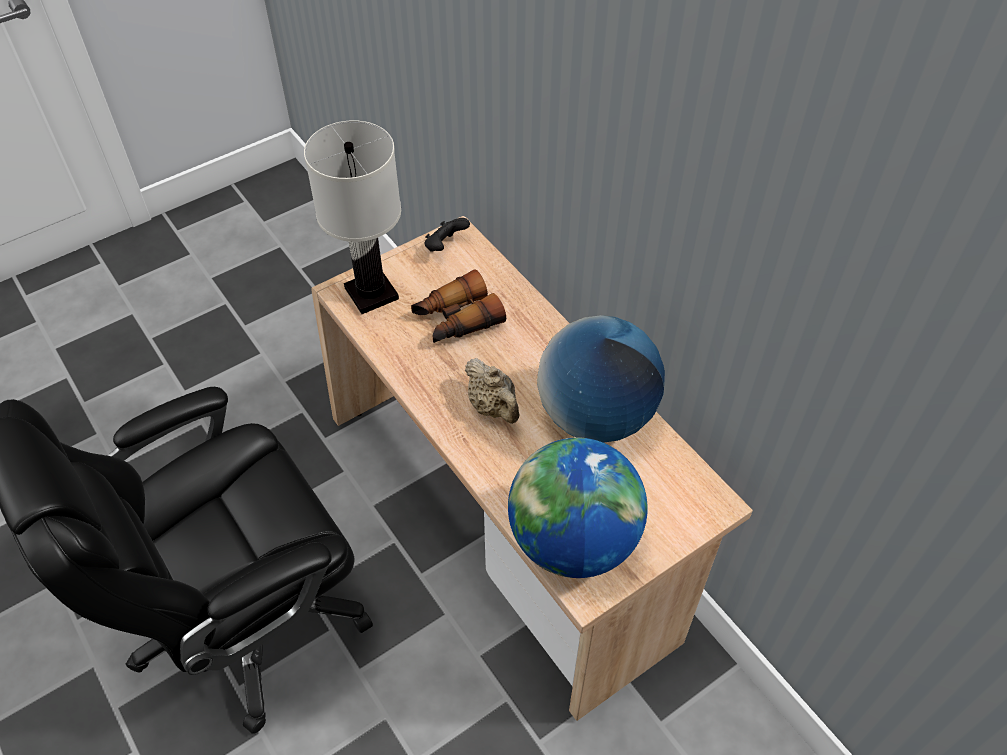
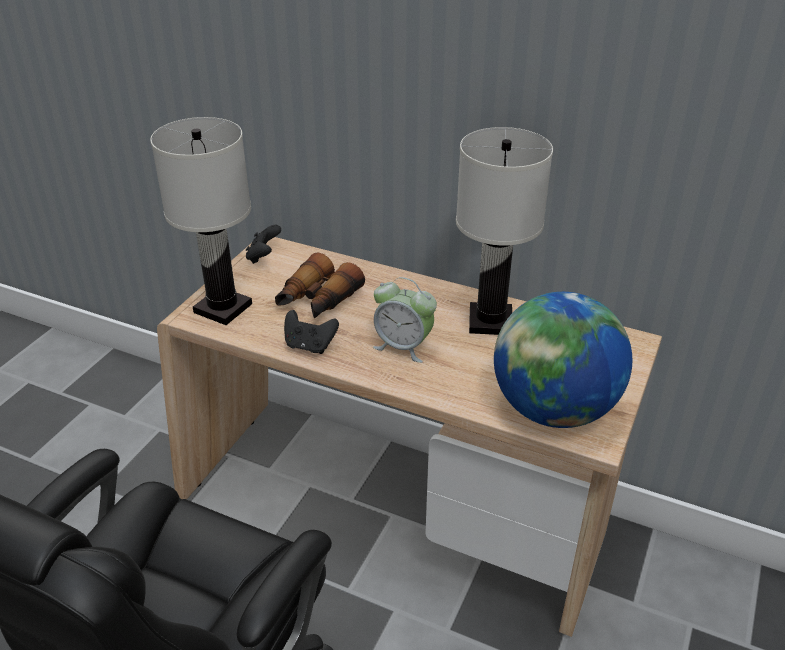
camera: 30 degrees left, 15 degrees down
(414, 369) = (309, 346): none -> black game controller
(493, 407) = (403, 346): beige teapot -> alarm clock
(595, 416) = (491, 322): globe -> white table lamp

